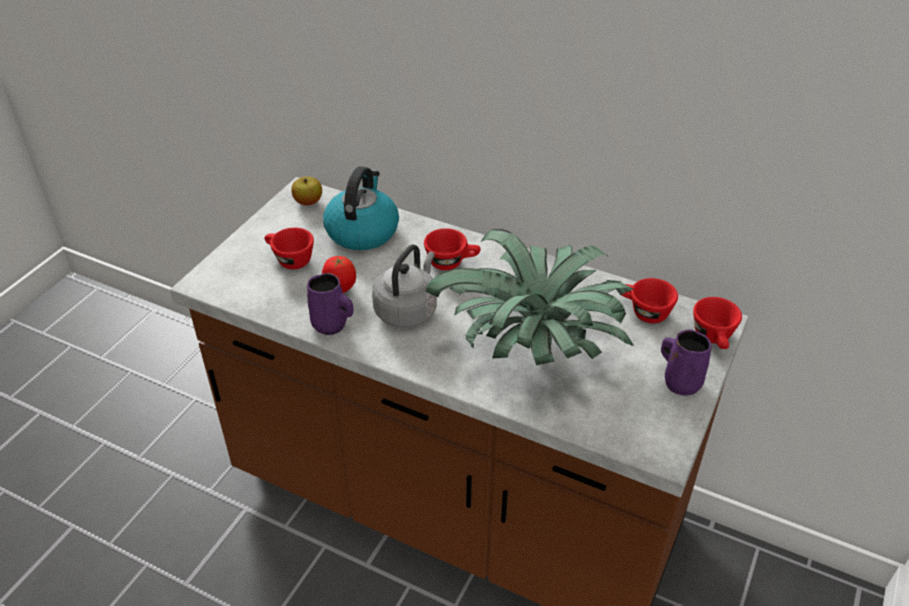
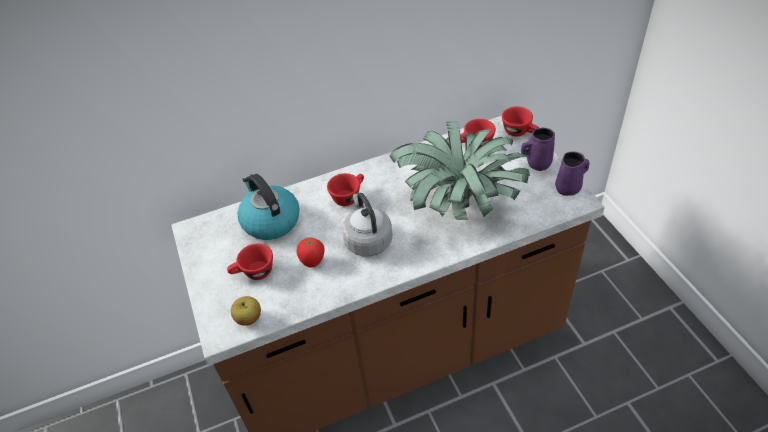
camera: 45 degrees left, 5 degrees up
(308, 202) = (207, 232): apple -> apple (249, 318)
(331, 325) = (341, 285): purple mug -> purple mug (569, 188)

